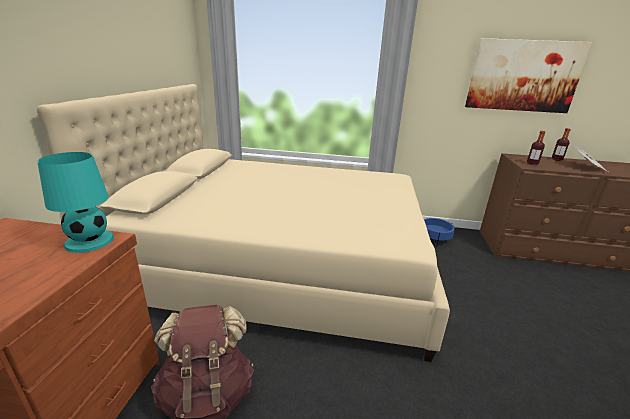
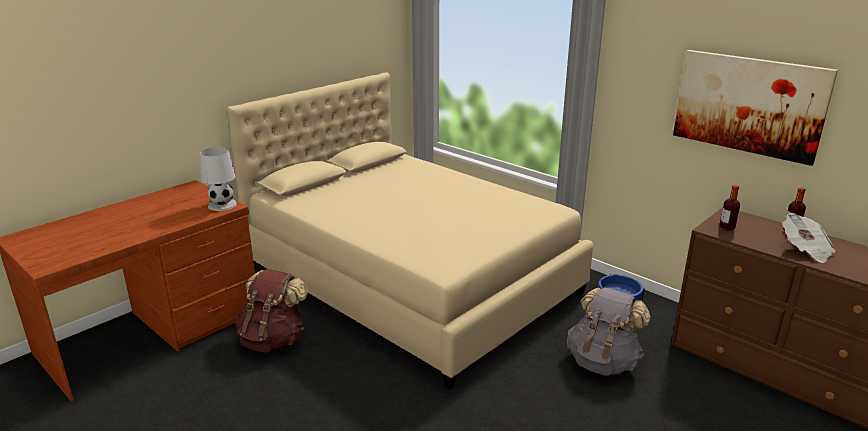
camera: 35 degrees right, 0 degrees up
(89, 241) = (222, 205): turquoise table lamp -> white table lamp
(483, 284) = (603, 362): none -> grey backpack

